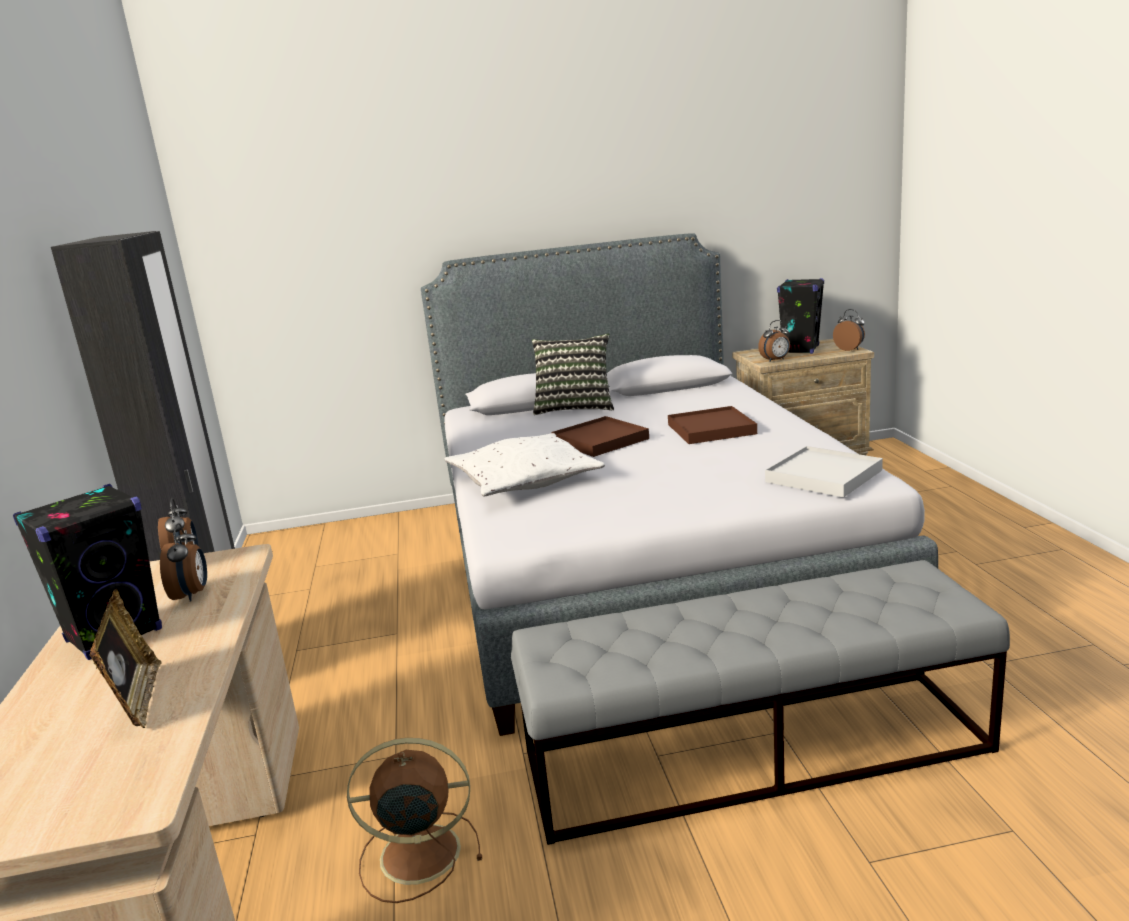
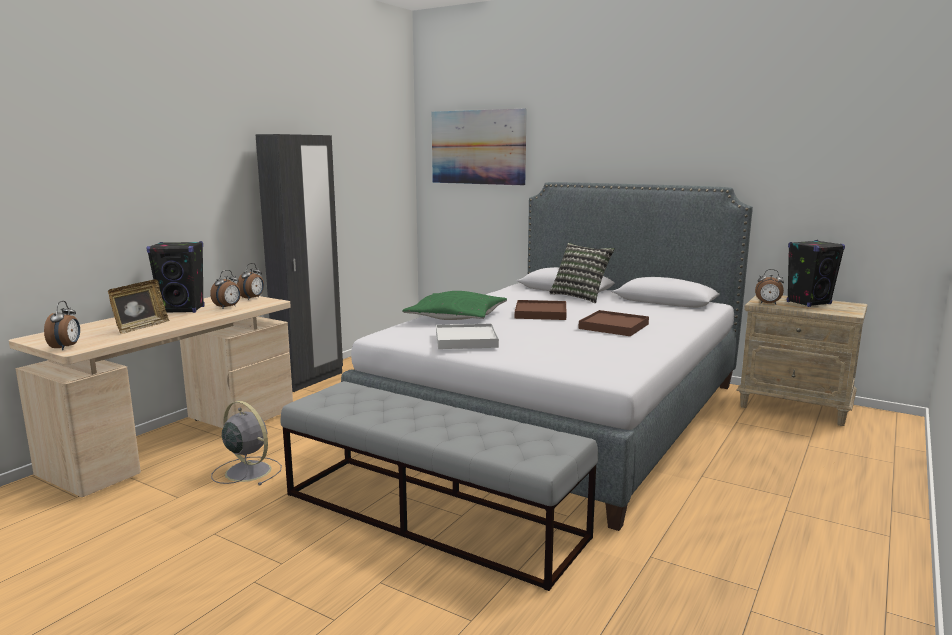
camera: 40 degrees right, 5 degrees down
(307, 223) = (478, 147): none -> picture
(416, 854) = (247, 471): brown fan -> grey fan
(523, 480) = (456, 317): white pillow -> green pillow
(824, 476) = (594, 364): white tray -> white tray (466, 340)
(850, 349) = (848, 312): alarm clock -> alarm clock (66, 347)

